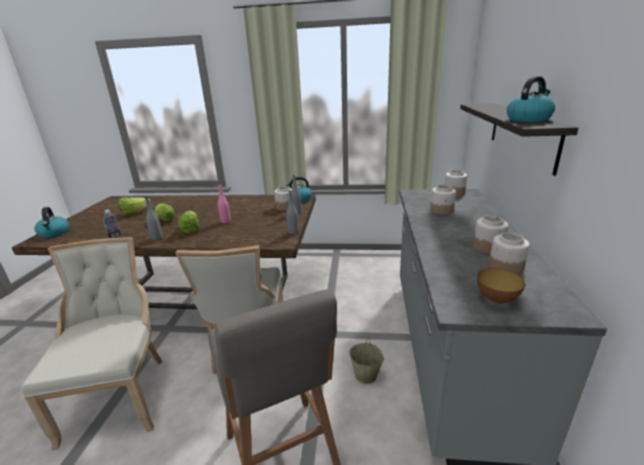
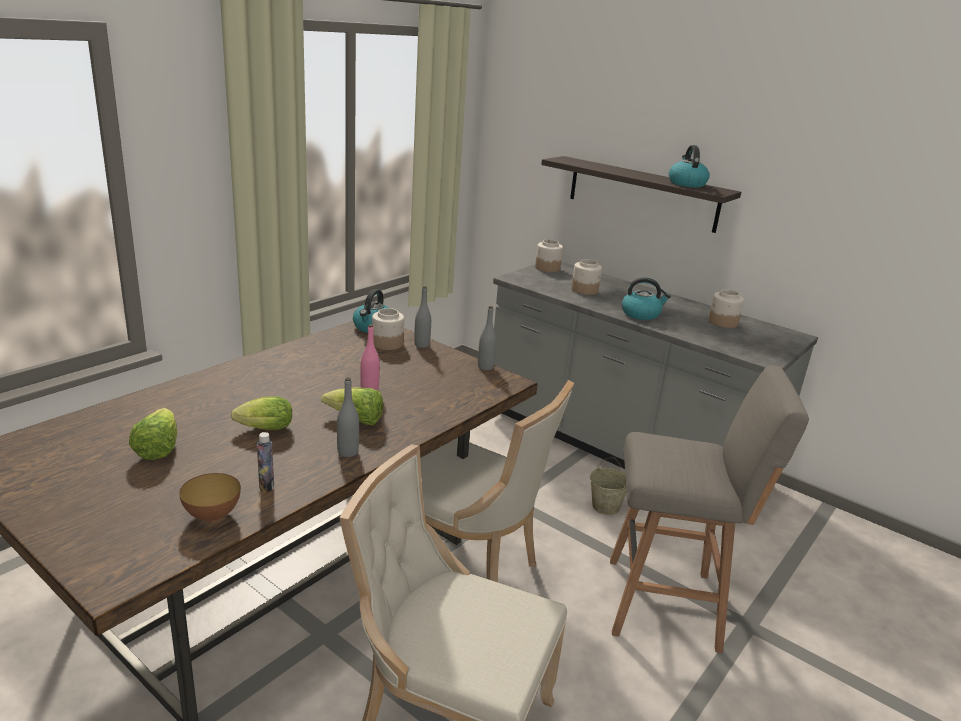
camera: 60 degrees left, 0 degrees up
(54, 233) = (103, 552): kettle -> kettle (641, 314)
(488, 247) = (683, 311): jar -> none
(496, 299) = (763, 344): bowl -> bowl (212, 515)

